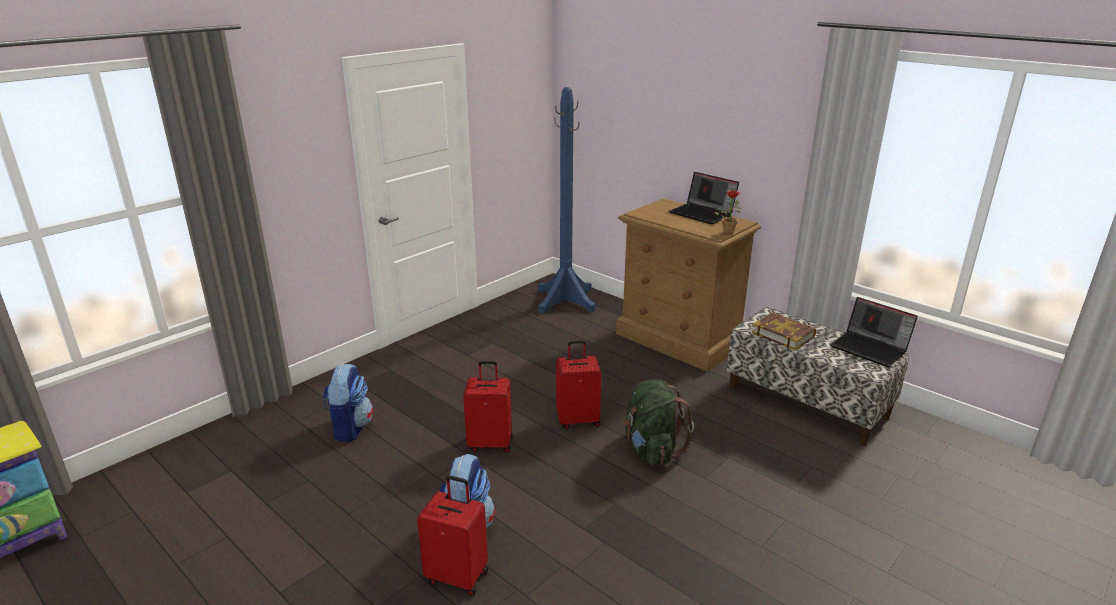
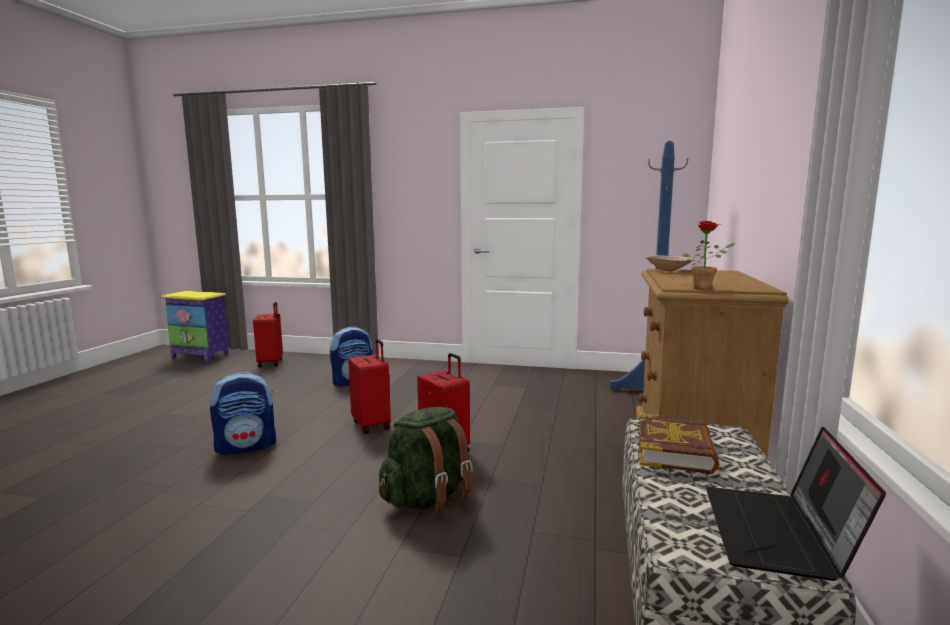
camera: 60 degrees right, 15 degrees down
(458, 575) = (185, 459): red suitcase -> red suitcase (271, 363)
(643, 212) = (669, 271): none -> beige bowl
(703, 214) = (735, 279): laptop -> none

